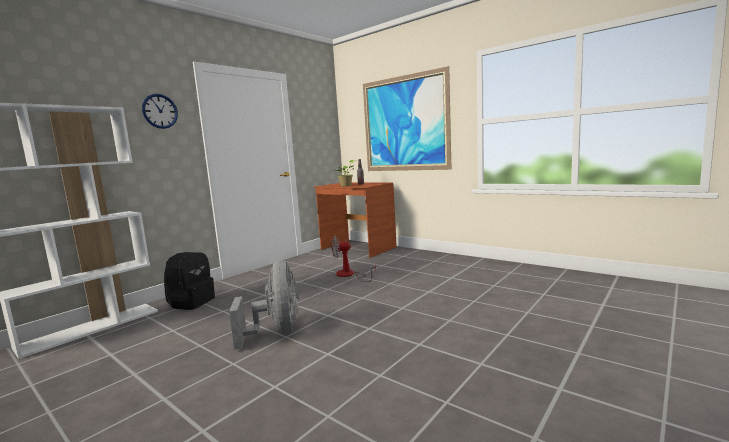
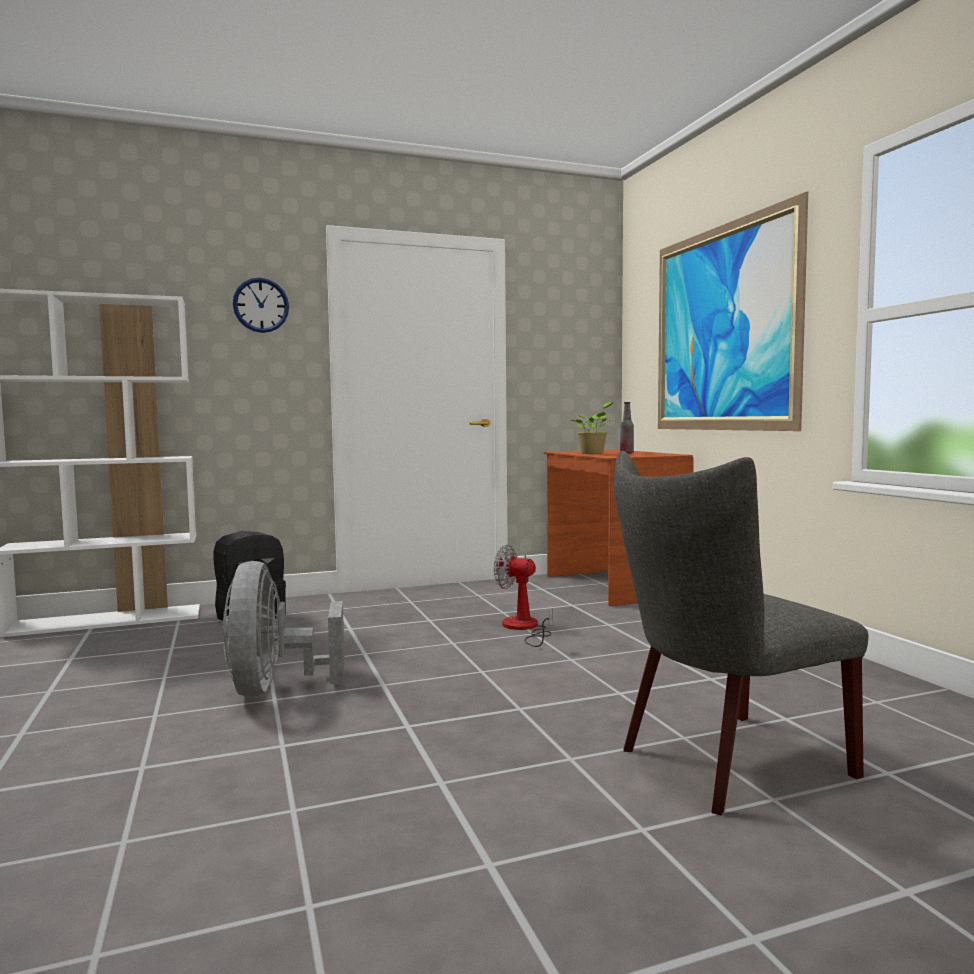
camera: 30 degrees right, 5 degrees down
(277, 332) = (274, 689): grey fan -> grey fan turned 150 degrees clockwise
(498, 306) = (723, 764): none -> grey chair

